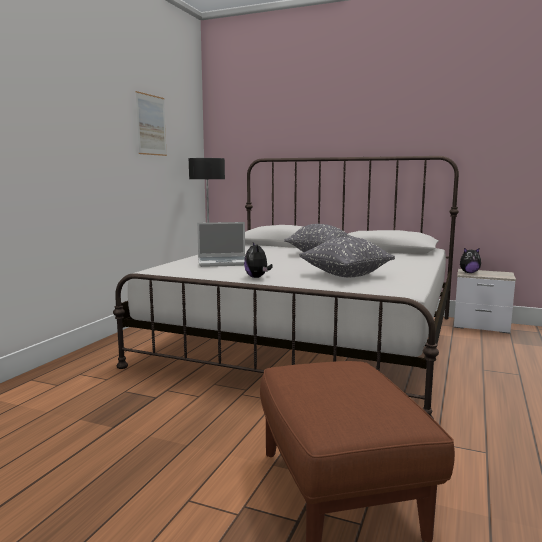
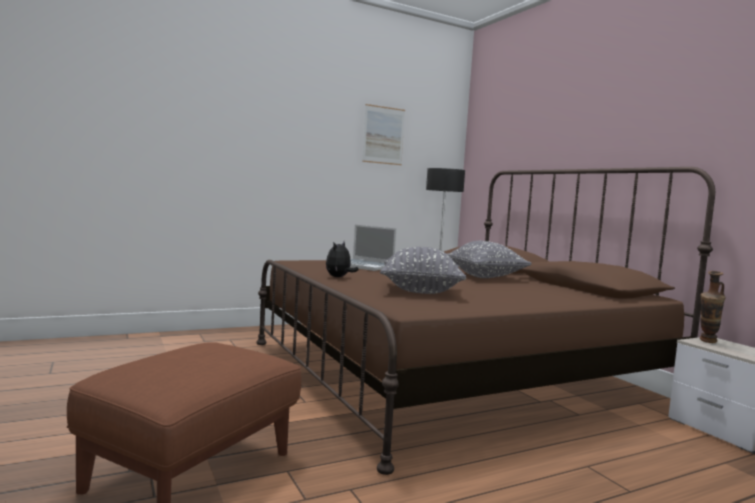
camera: 40 degrees right, 5 degrees down
(308, 339) = (450, 372): white bed -> brown bed
(469, 272) = (707, 342): plush toy -> vase

